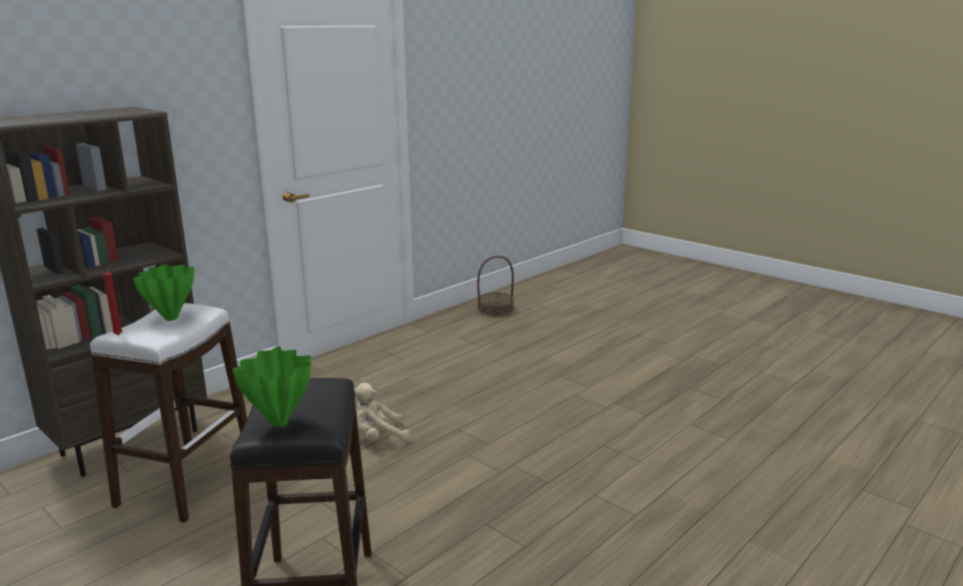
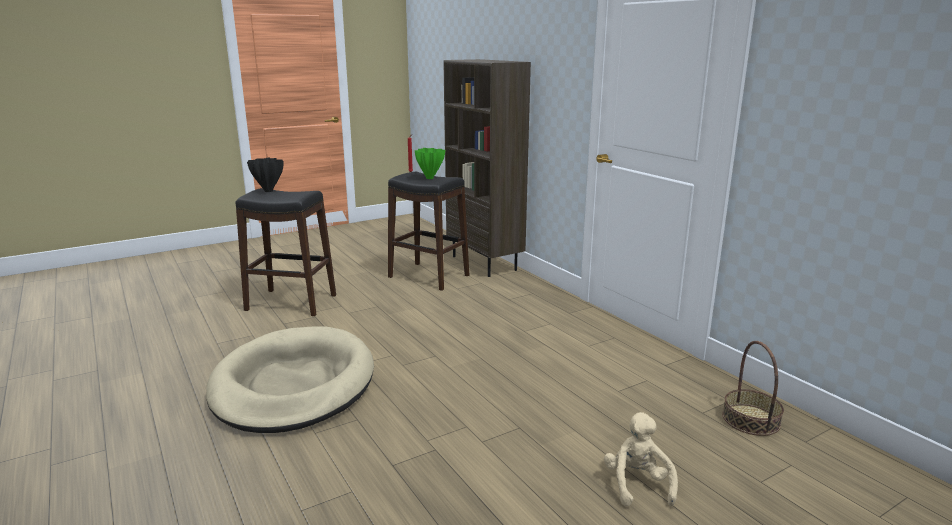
camera: 105 degrees right, 0 degrees up
(186, 481) = (429, 276): white stool -> black stool
(279, 423) = (268, 191): green vase -> black vase
(377, 438) = (443, 325): beige plush toy -> beige plush toy (637, 484)
(571, 502) = (294, 385): none -> beige dog bed

